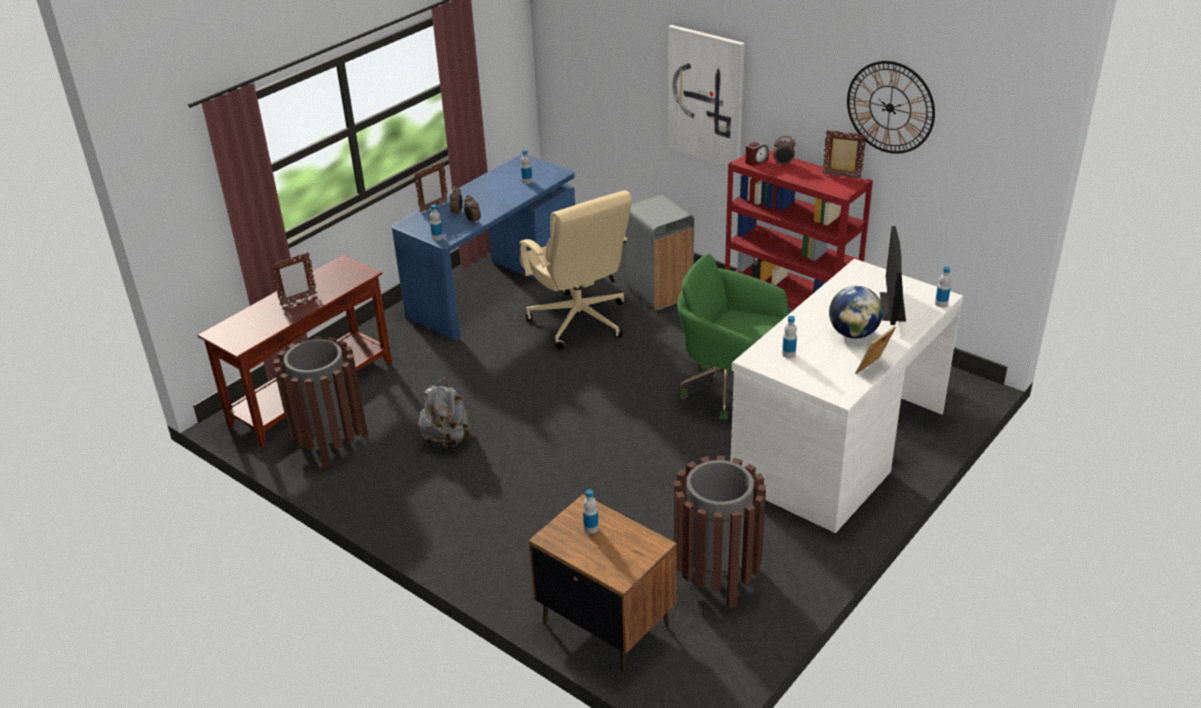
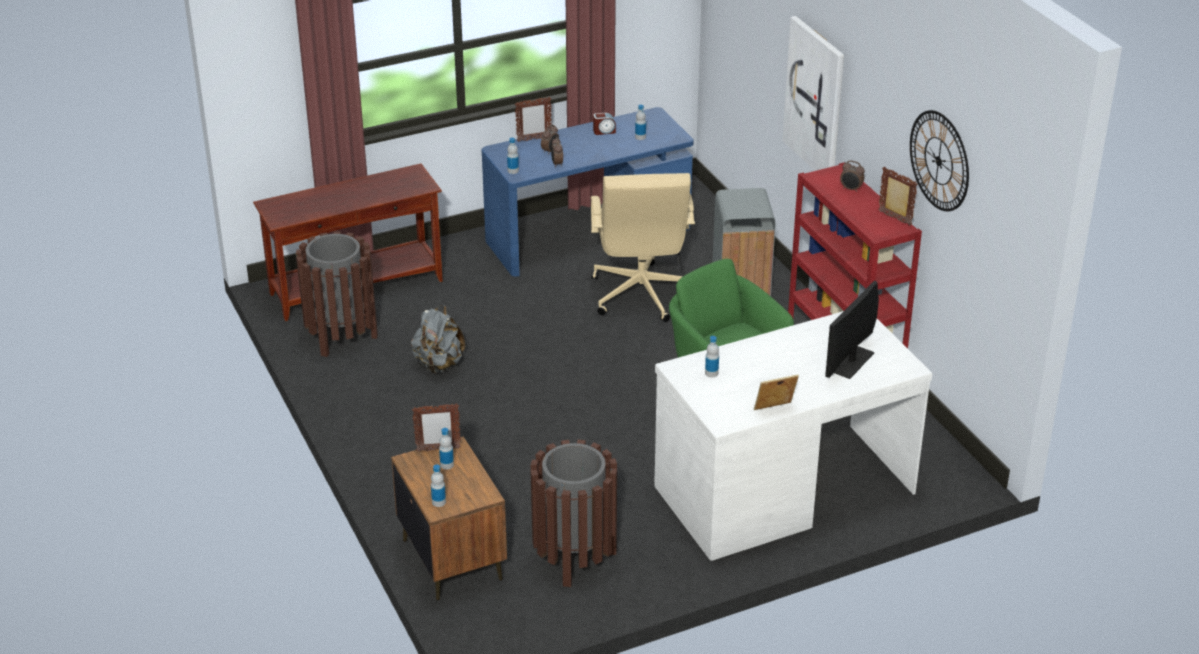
camera: 25 degrees right, 0 degrees up
(298, 300) = (353, 195): picture frame -> picture frame (438, 449)
(756, 161) = (827, 179): alarm clock -> alarm clock (604, 131)
(853, 333) = (789, 374): globe -> none
(941, 303) = (901, 373): bottle -> bottle (438, 502)

